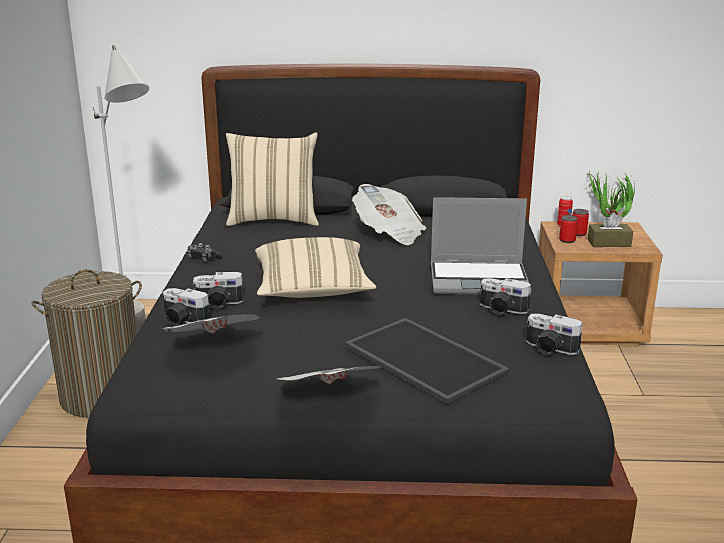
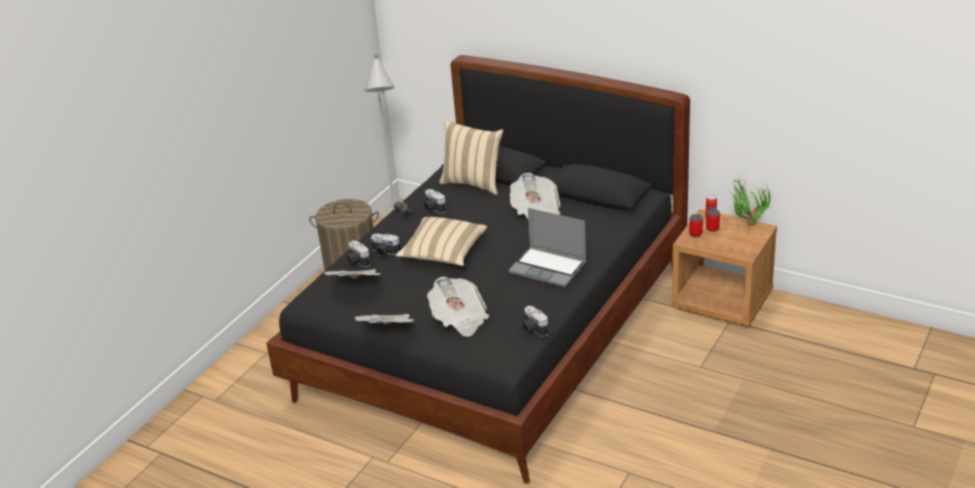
camera: 30 degrees right, 10 degrees up
(427, 359) = (459, 319): tray -> newspaper
(502, 310) = (536, 295): camera -> camera (433, 208)
(609, 243) = (724, 243): brown tissue box -> none

